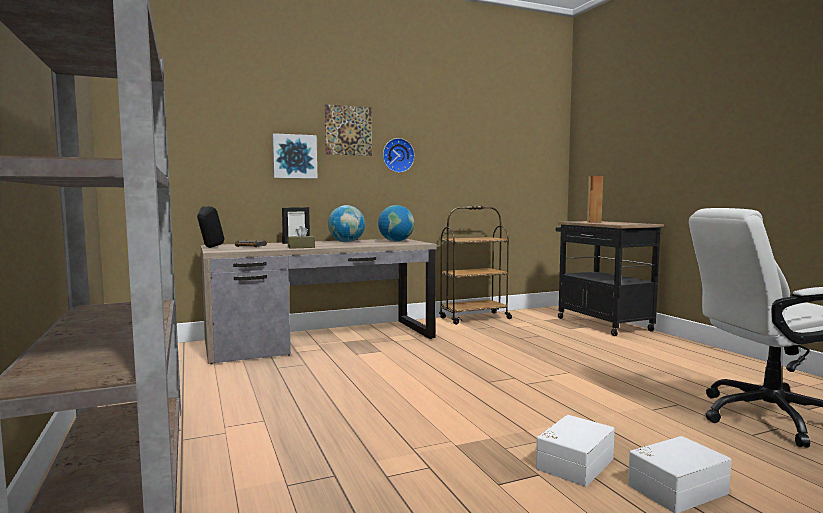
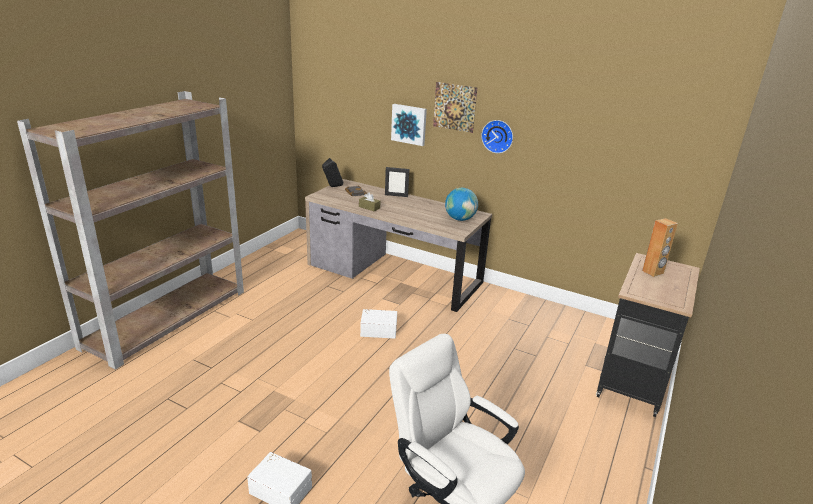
camera: 50 degrees right, 20 degrees up
(347, 242) = (425, 207): globe -> none
(474, 318) = (540, 308): brown cart -> none
(573, 463) = (284, 440): white storage box -> white storage box (378, 329)

